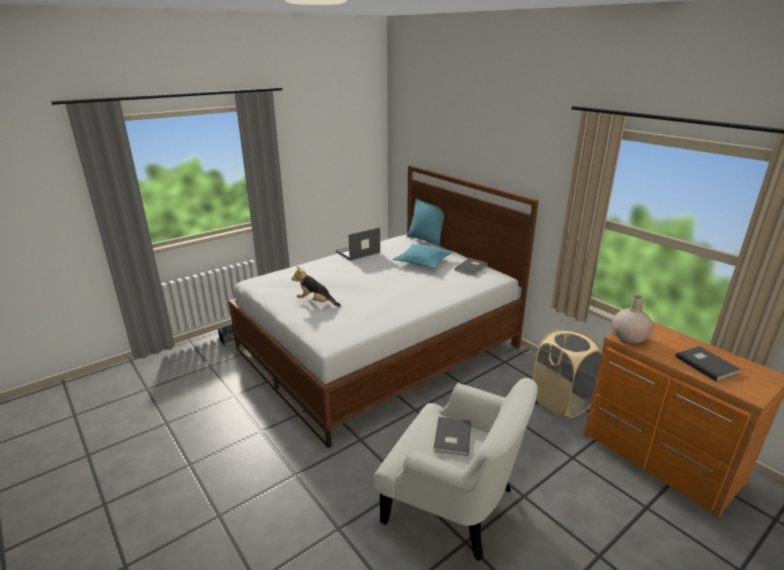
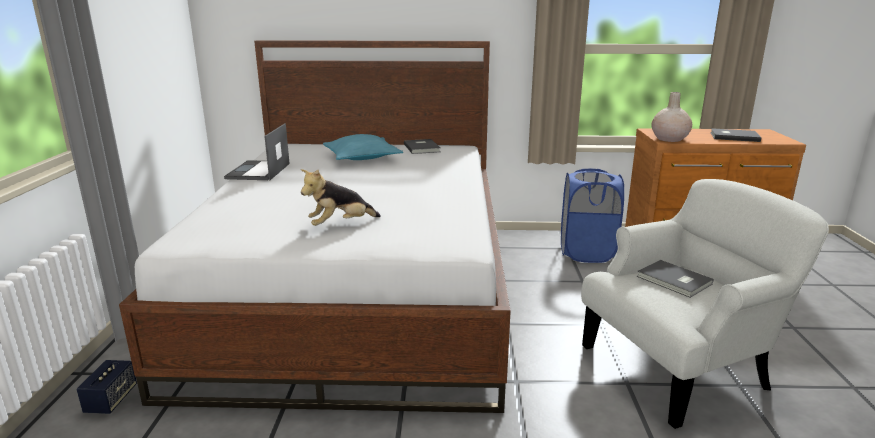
camera: 50 degrees left, 5 degrees down
(426, 240) = (313, 143): turquoise pillow -> none
(561, 402) = (587, 253): beige laundry basket -> blue laundry basket

